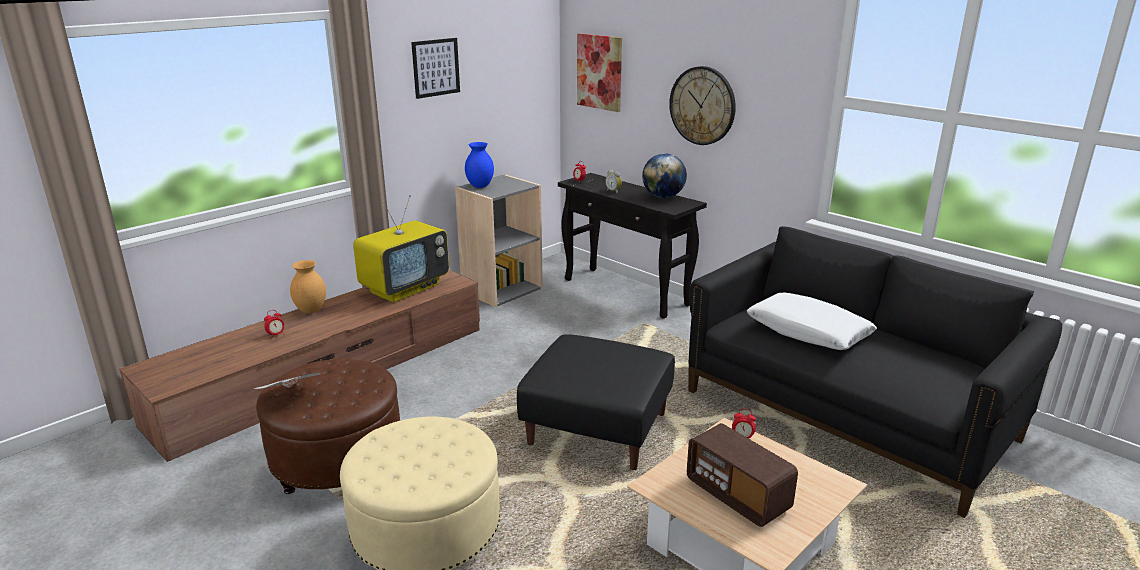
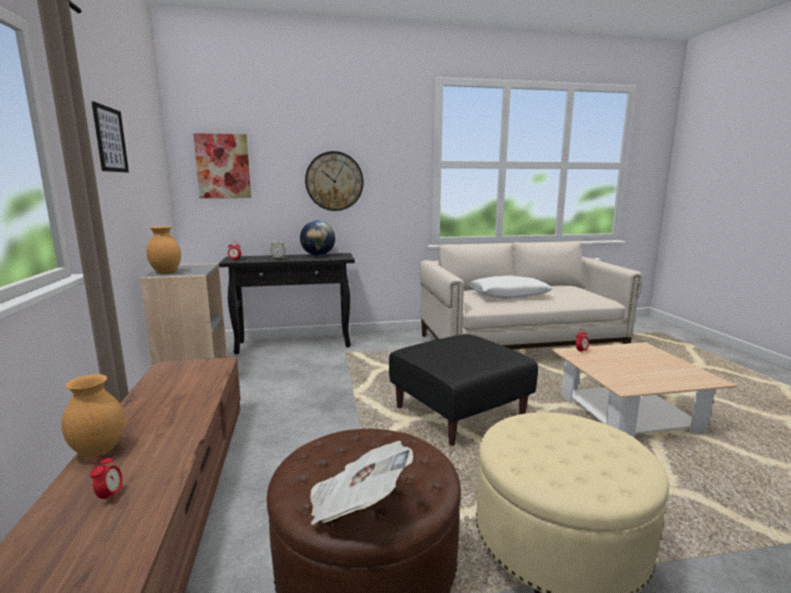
camera: 55 degrees left, 10 degrees down
(405, 288) = (175, 386): television -> none
(480, 186) = (166, 272): blue vase -> brown vase
(737, 496) = (647, 370): radio -> none
(846, 415) = (518, 345): black sofa -> beige sofa

